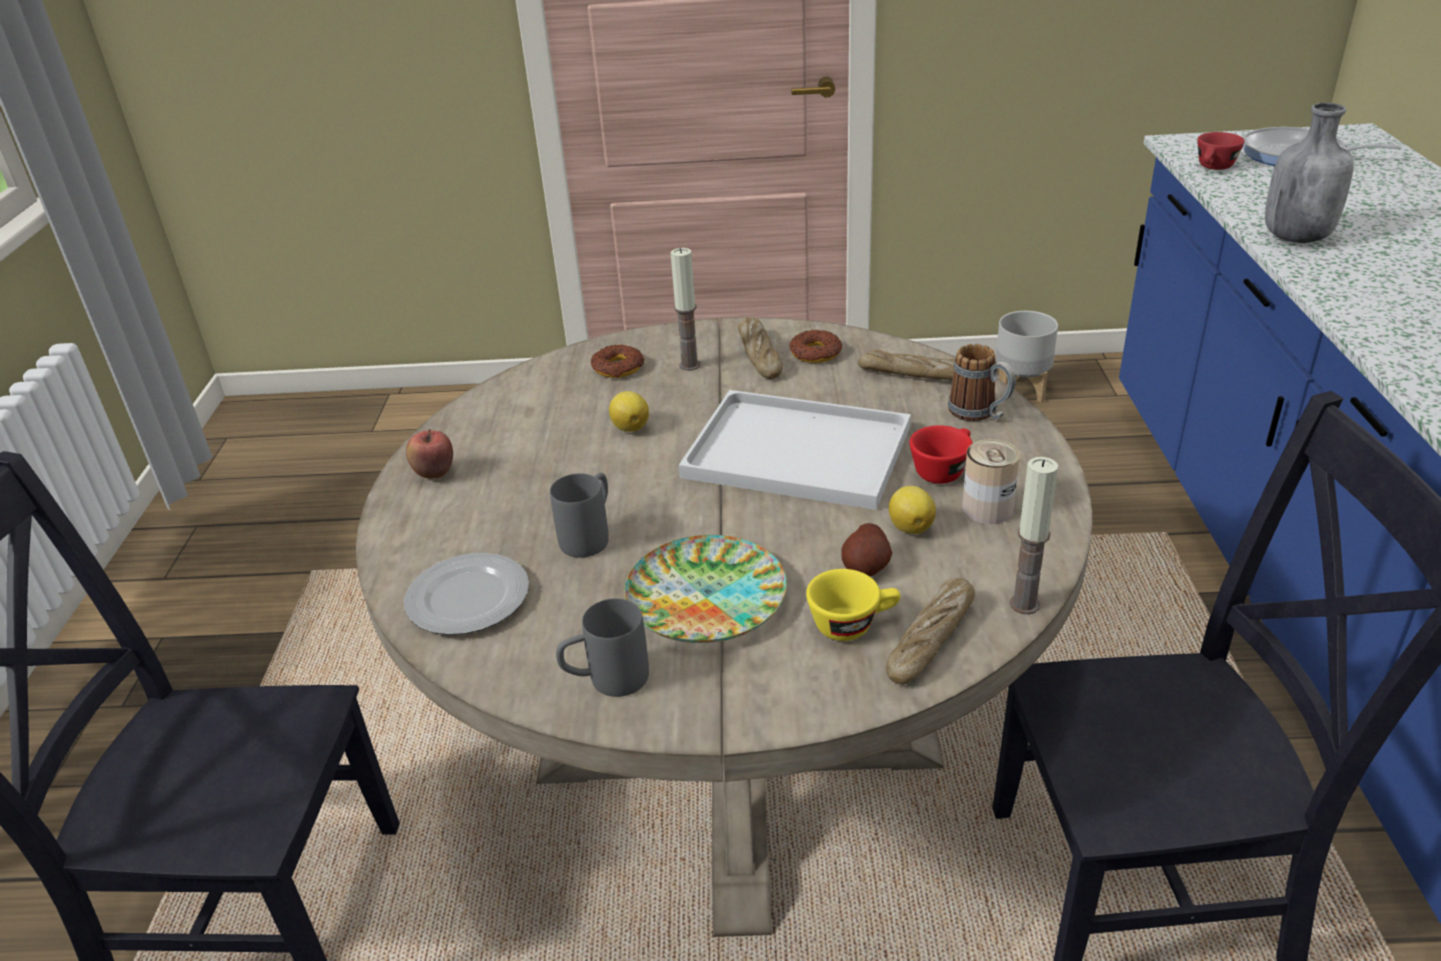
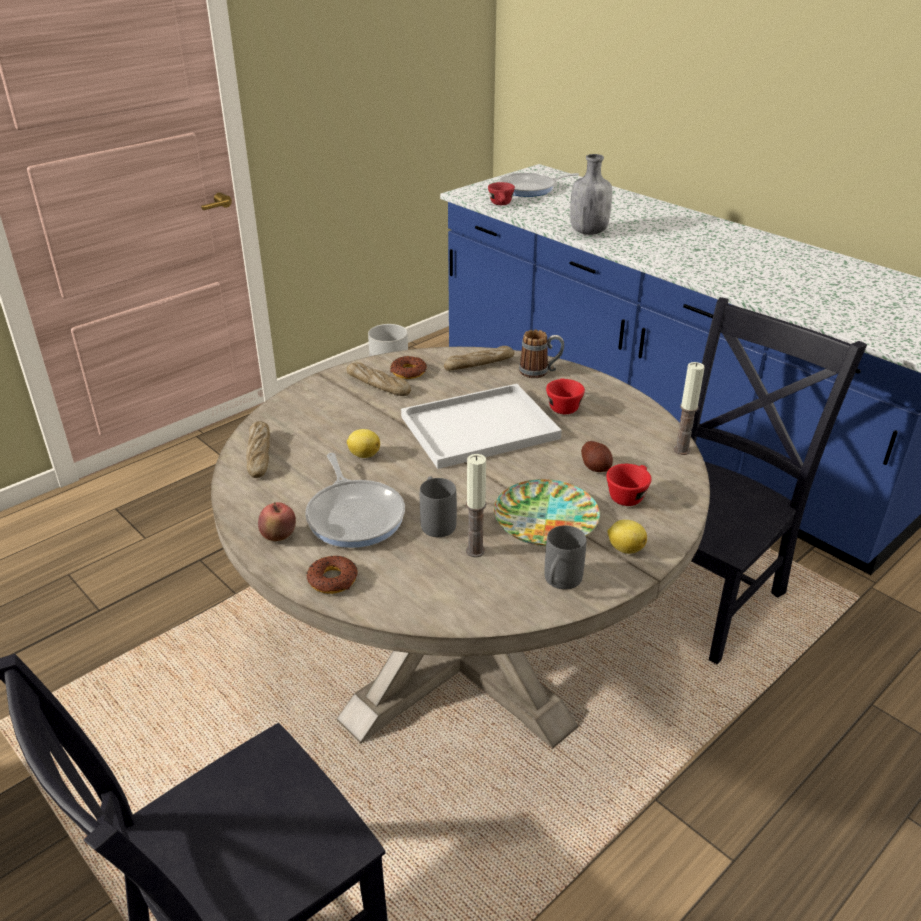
camera: 45 degrees left, 0 degrees up
(467, 599) = (420, 589): plate -> none
(527, 488) = (355, 515): none -> frying pan
(618, 368) = (299, 425): donut -> donut (333, 579)
(689, 365) = (343, 406): candle -> candle (475, 551)
(853, 624) = (628, 495): yellow cup -> red cup
(910, 526) = (587, 439): lemon -> lemon (625, 548)
(931, 639) = (668, 484): bread -> bread (259, 455)
(987, 509) = (608, 415): can -> none

